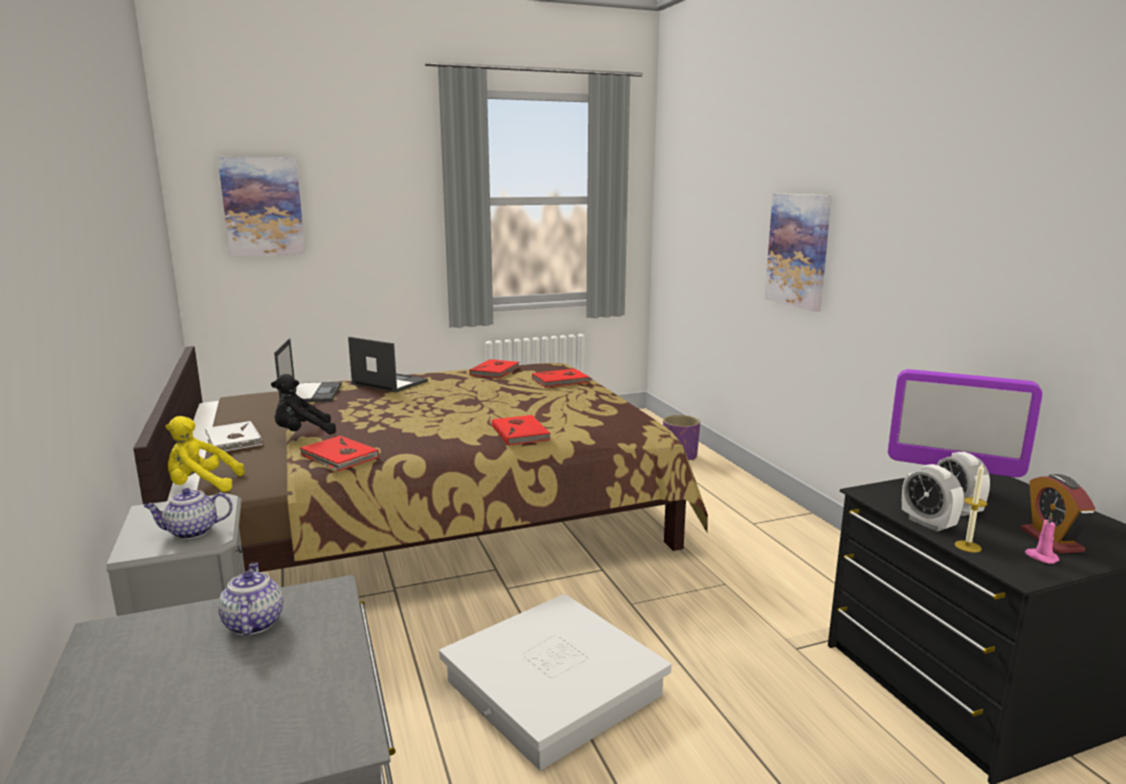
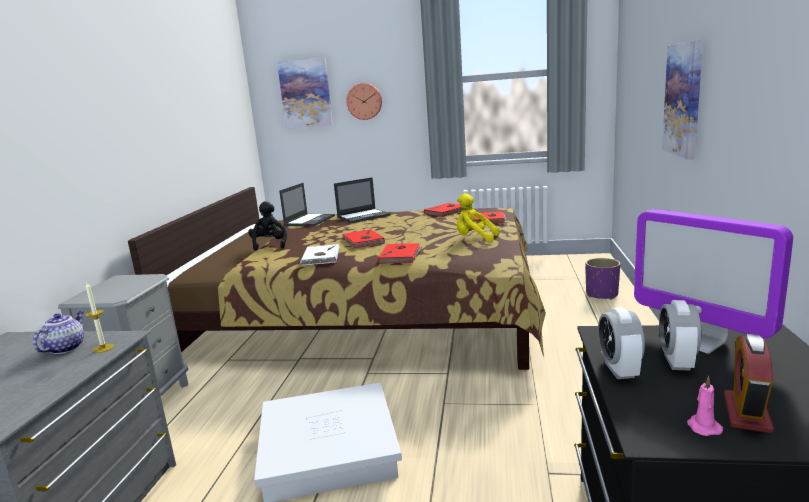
camera: 30 degrees right, 0 degrees up
(191, 532) = (115, 293): teapot -> none
(201, 486) = (185, 271): yellow plush toy -> yellow plush toy (474, 239)
(232, 440) = (234, 246): white book -> white book (320, 257)
(302, 434) = (269, 245): black plush toy -> black plush toy turned 75 degrees clockwise
(339, 457) = (268, 261): red book -> red book (362, 241)
(354, 222) = (364, 101): none -> wall clock
(388, 382) = (364, 216): laptop -> laptop turned 90 degrees clockwise
(967, 546) = (629, 399): candle -> candle (103, 348)

